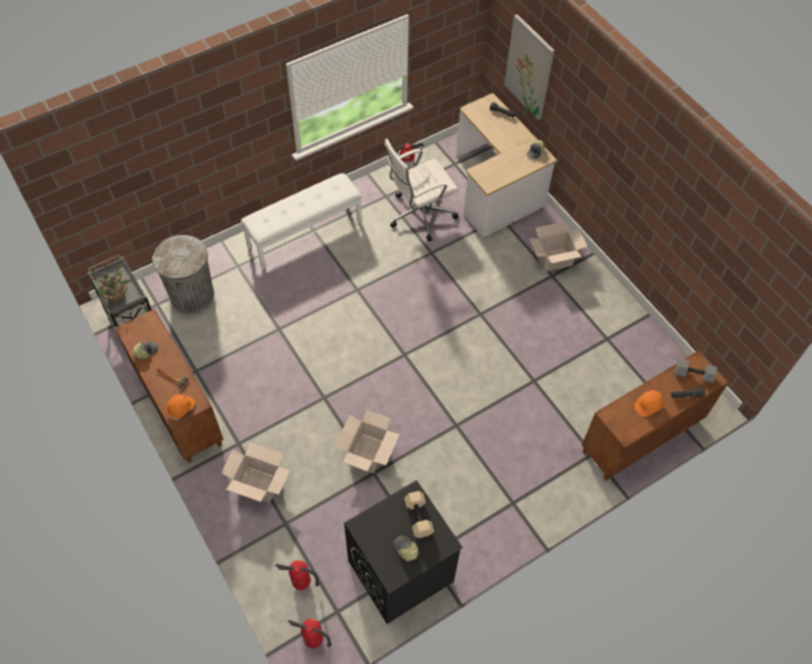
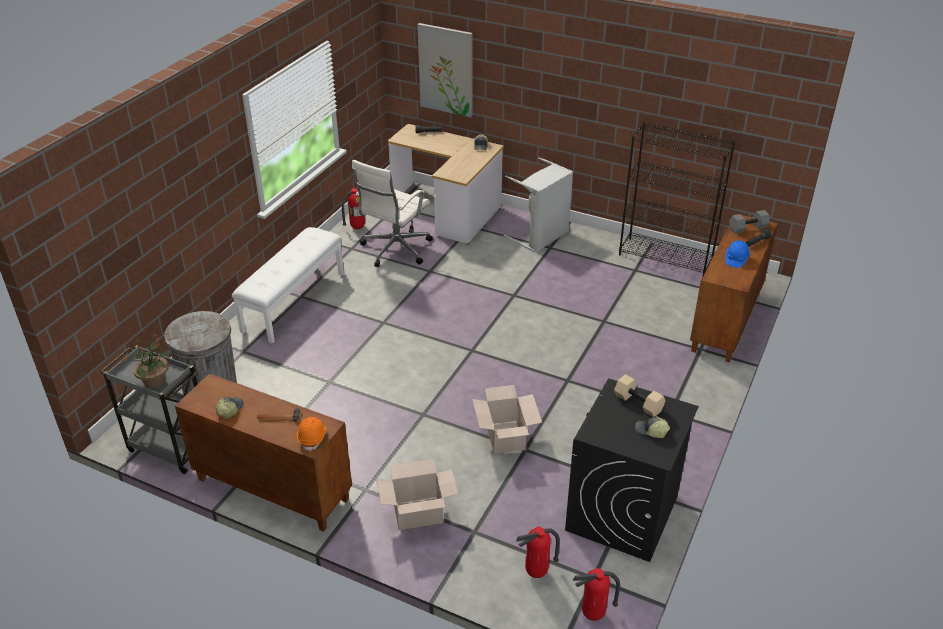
camera: 30 degrees left, 20 degrees down
(553, 259) = (541, 237): cardboard box -> grey laundry basket
(648, 338) = (666, 257): none -> black bookcase
(648, 405) = (736, 259): orange hard hat -> blue hard hat

